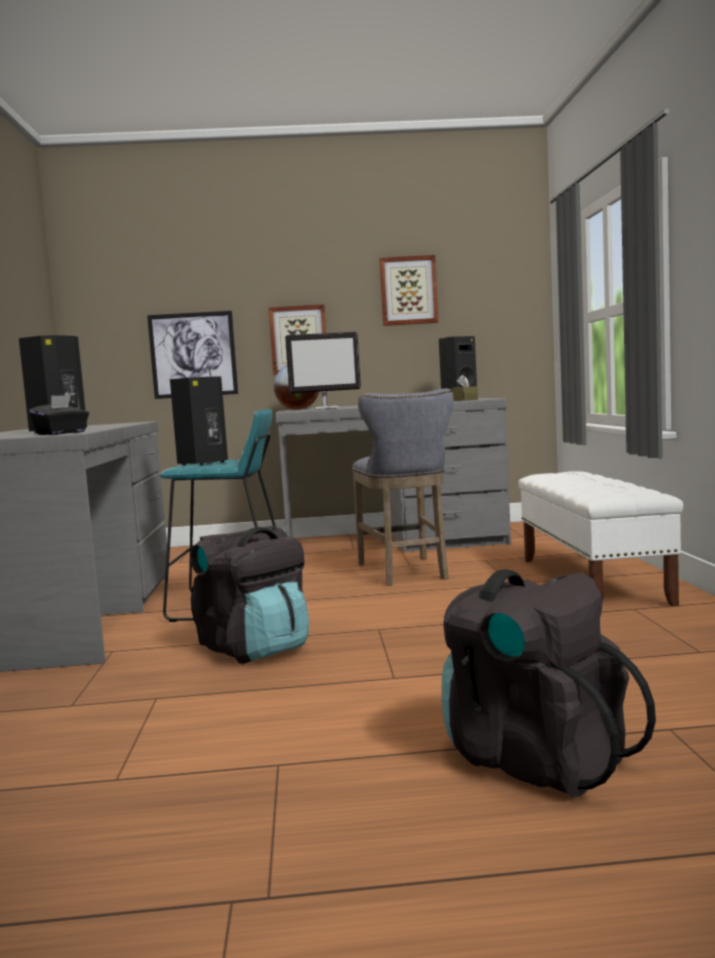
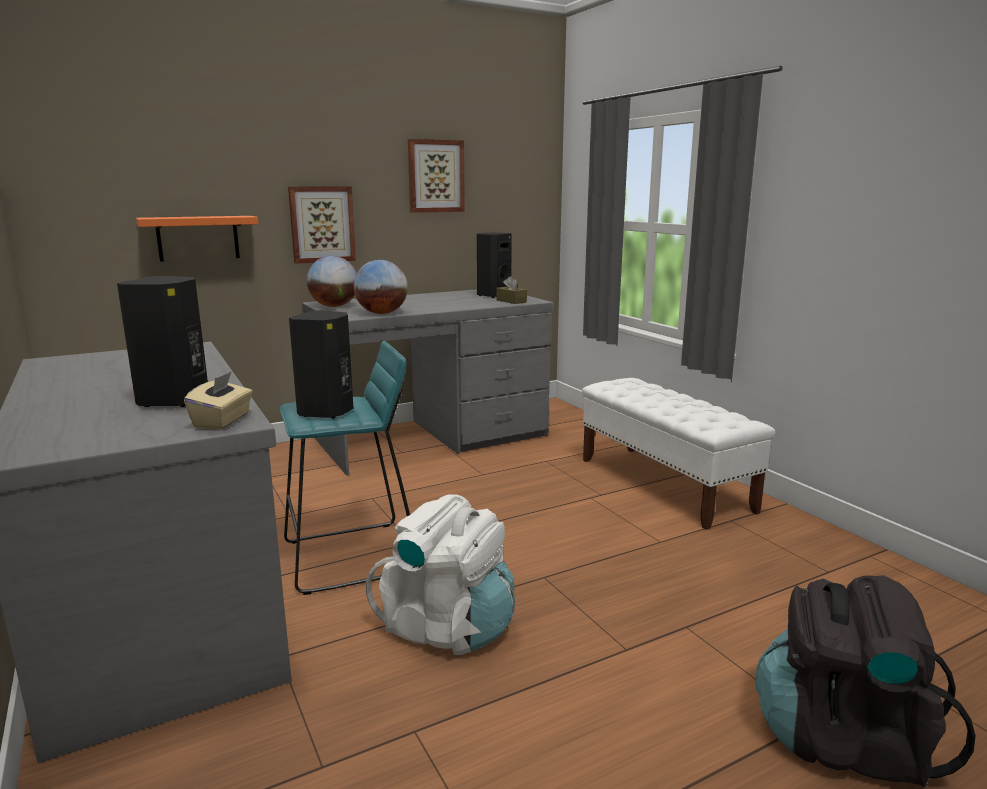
camera: 25 degrees left, 10 degrees up
(62, 433) = (223, 421): black tissue box -> beige tissue box
(193, 355) = (198, 238): picture -> orange shelf
(255, 649) = (447, 627): black backpack -> white backpack
(325, 408) = (382, 313): monitor -> globe
(405, 572) = (489, 486): grey stool -> none

